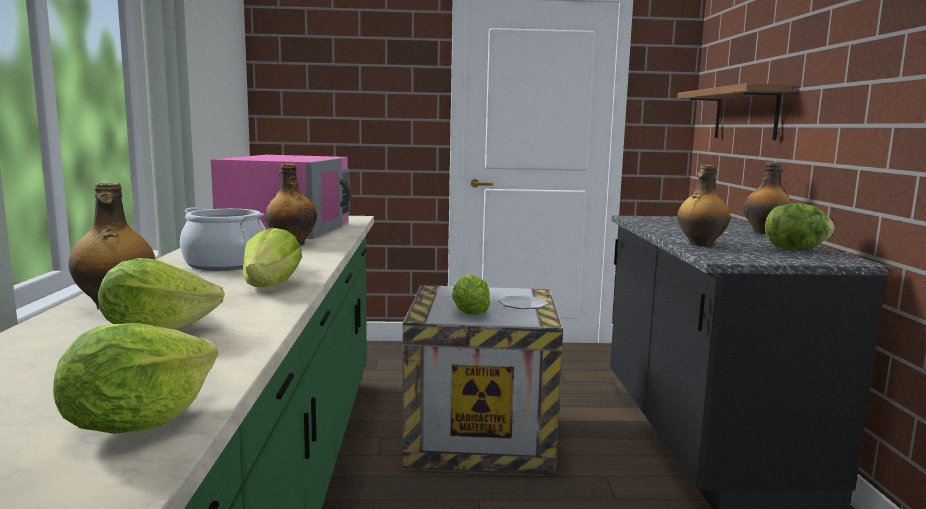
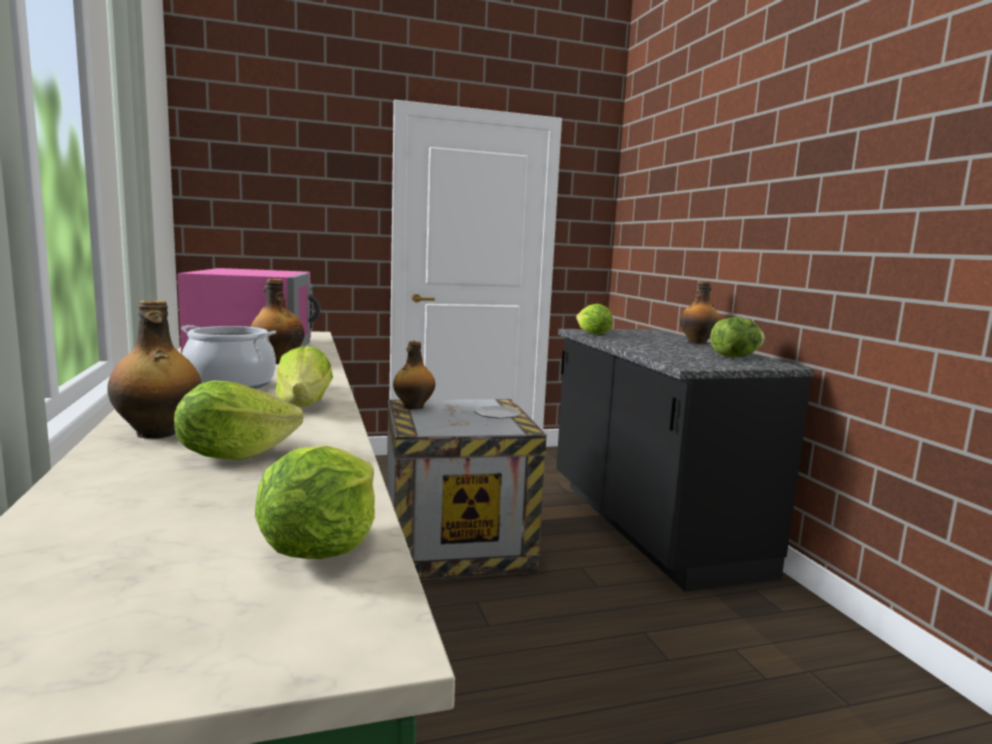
camera: 15 degrees left, 0 degrees up
(468, 313) = (453, 425): lettuce -> lettuce (592, 334)
(700, 244) = (658, 354): bottle -> bottle (413, 407)
(745, 114) = (668, 238): shelf -> none

